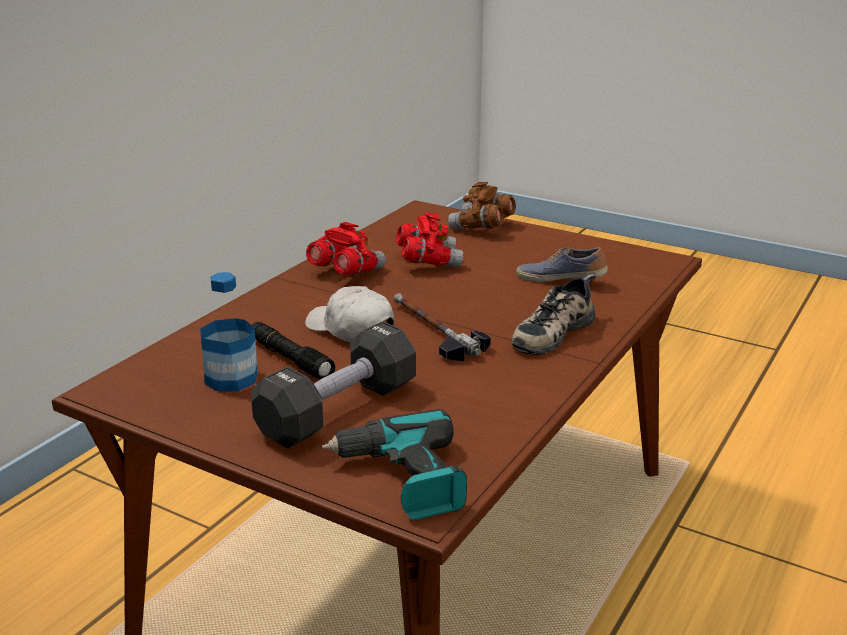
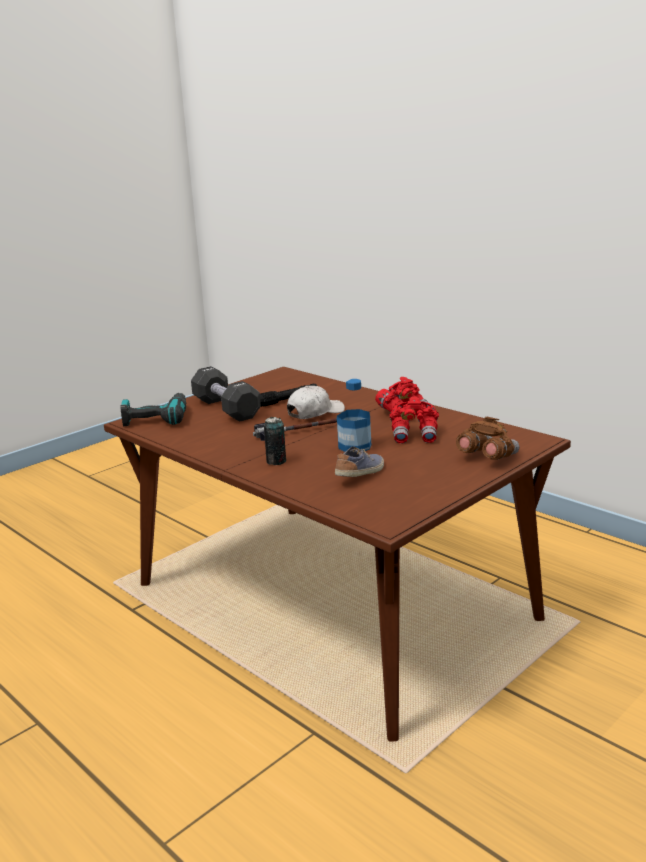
camera: 105 degrees right, 5 degrees down
(231, 378) = (276, 390): bottle -> bottle (355, 446)
(551, 331) = (276, 461): shoe -> can

